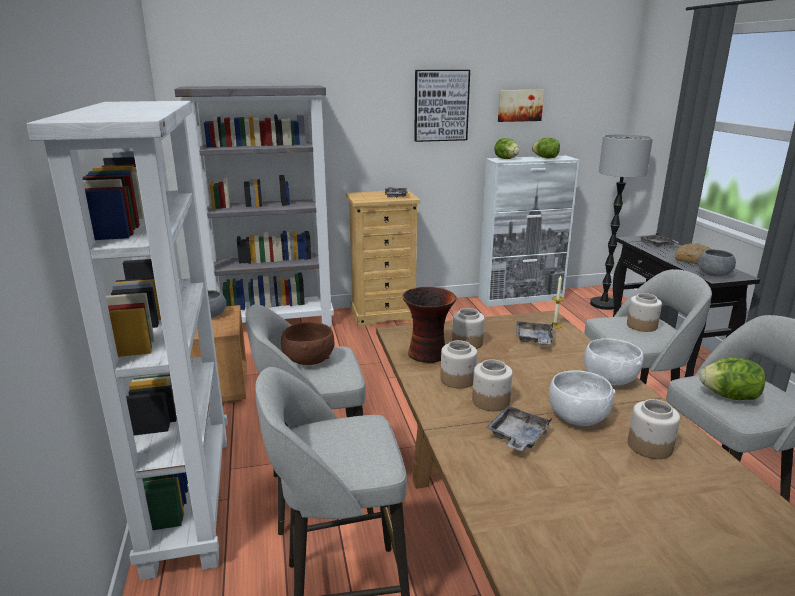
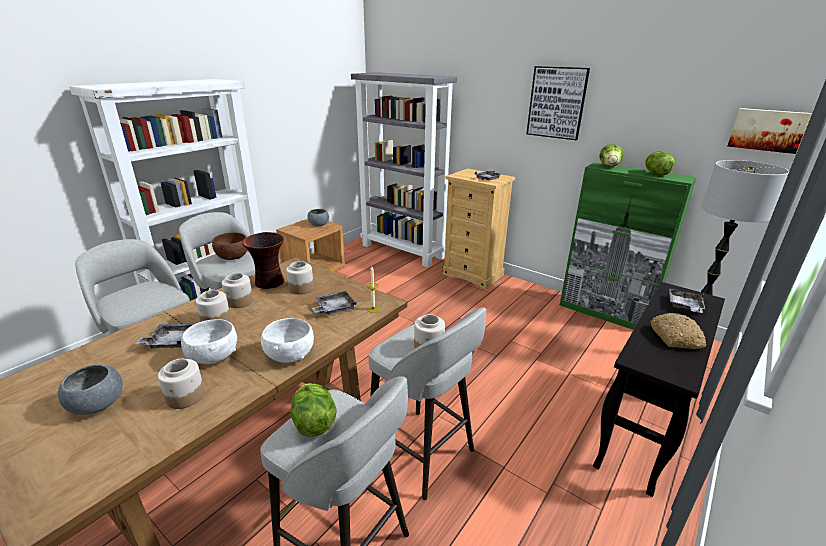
camera: 50 degrees right, 5 degrees up
(519, 105) = (644, 111): picture -> picture (767, 130)
(521, 298) = (605, 313): white cabinet -> green cabinet
(714, 274) = (648, 358): grey bowl -> grey bowl (97, 404)

